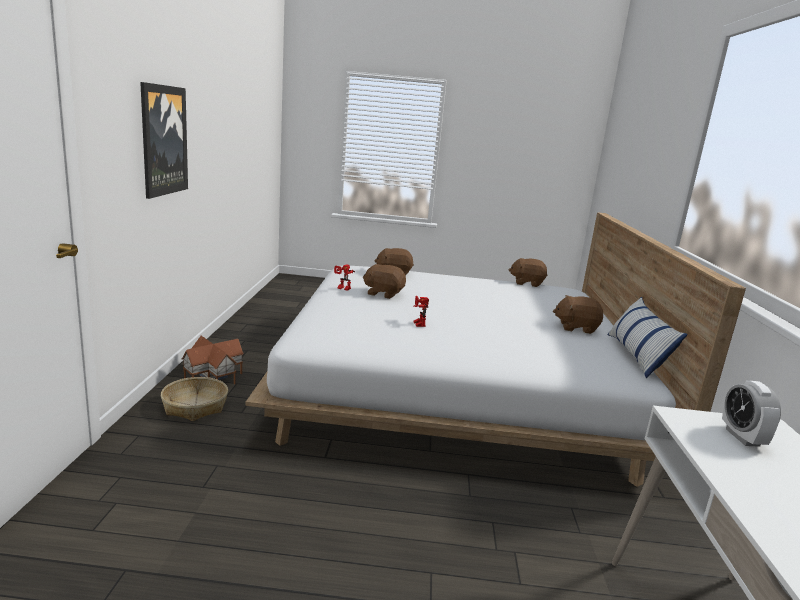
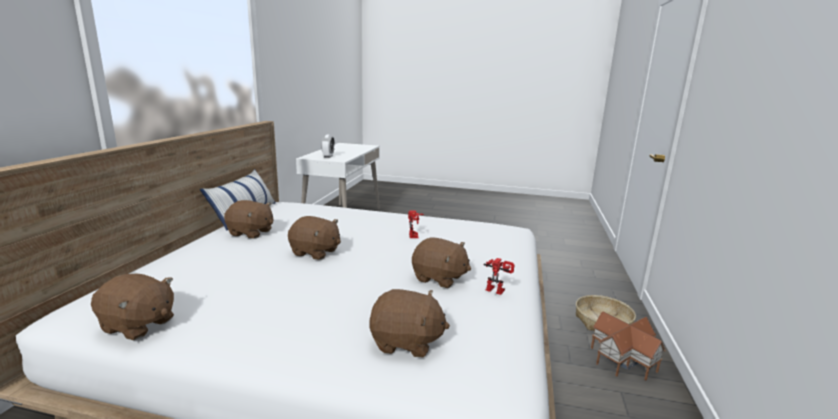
camera: 170 degrees left, 0 degrees up
(163, 140) = (745, 103): picture -> none
(491, 309) = (315, 252): none -> brown plush toy

